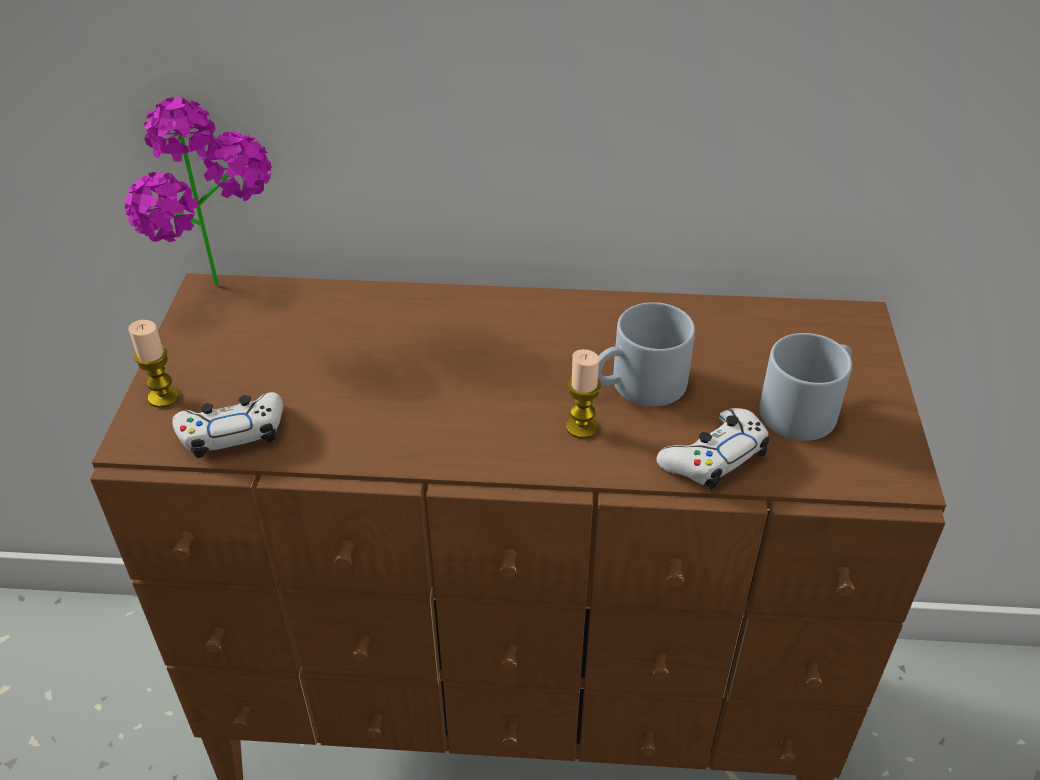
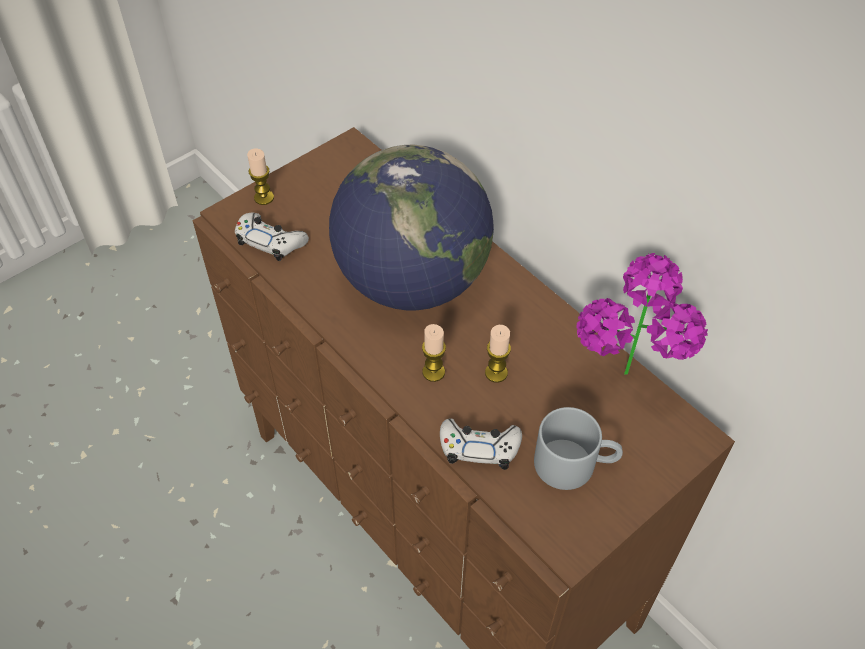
camera: 45 degrees right, 10 degrees up
(227, 297) = (355, 156): potted plant -> potted plant (624, 391)
(448, 366) = (412, 281): none -> globe
(638, 386) = (496, 373): grey mug -> candle

